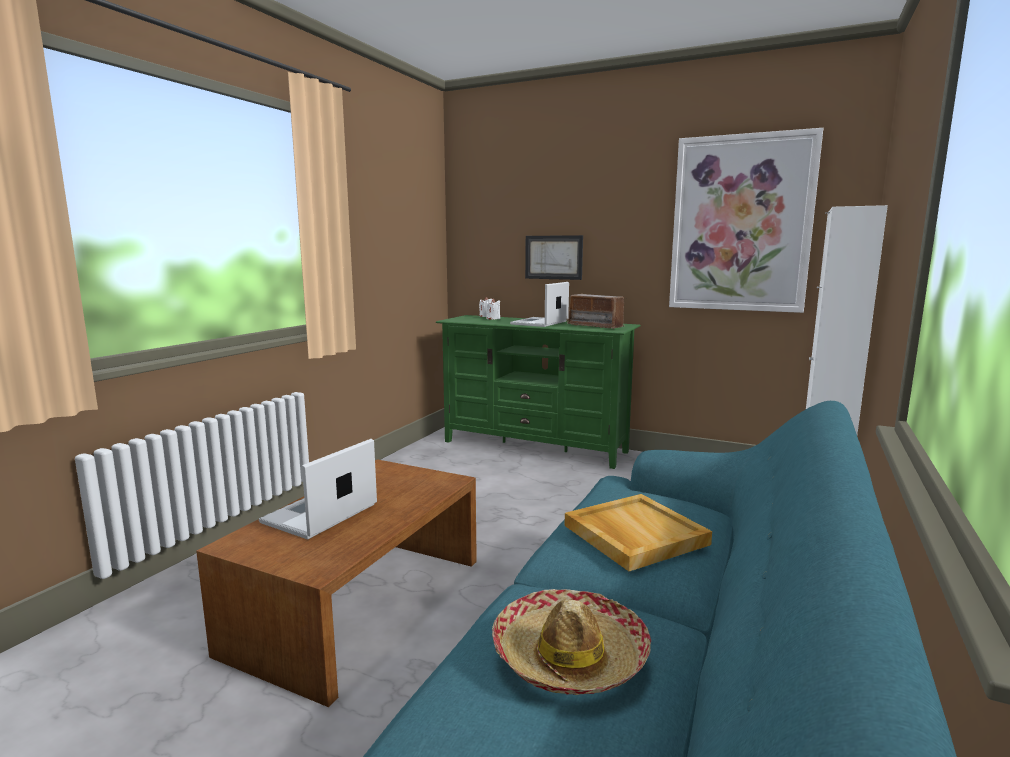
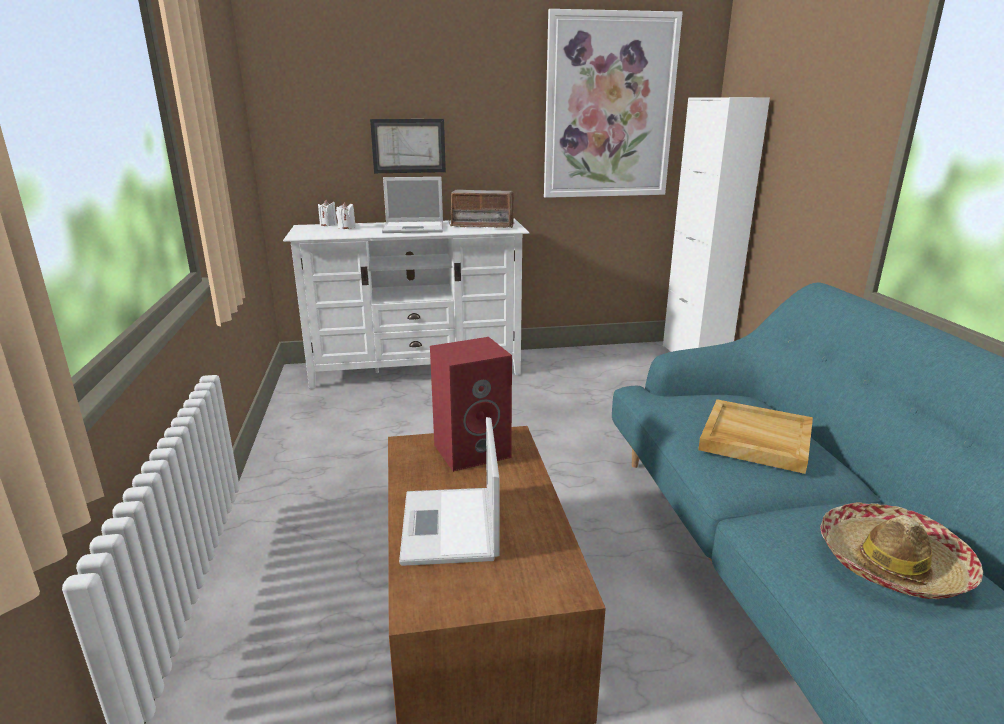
camera: 35 degrees left, 10 degrees up
(411, 480) = (473, 450): none -> red speaker
(535, 446) = (416, 369): green tv stand -> white tv stand
(539, 323) = (415, 228): laptop -> laptop turned 90 degrees counterclockwise

